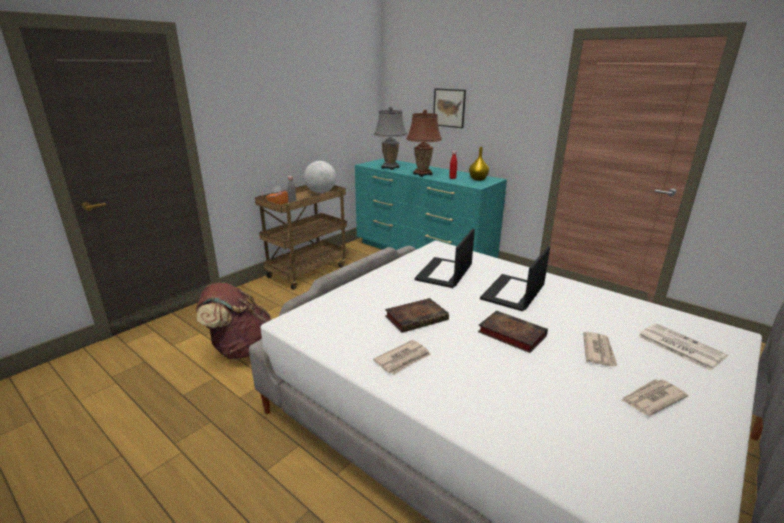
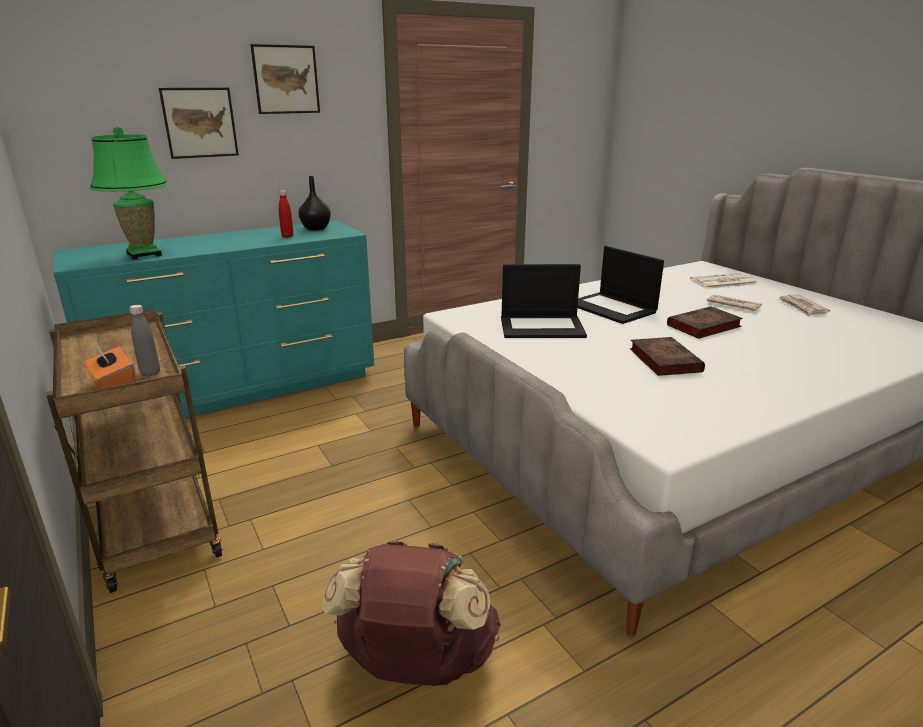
camera: 70 degrees left, 0 degrees up
(321, 192) = (107, 339): globe -> none
(390, 167) = (144, 255): grey table lamp -> green table lamp
(403, 359) = (760, 381): newspaper -> none
(422, 174) = (233, 245): brown table lamp -> none
(444, 273) = (542, 327): laptop -> laptop turned 45 degrees counterclockwise
(478, 179) = (316, 228): yellow vase -> black vase
(497, 86) = (286, 79): none -> picture

